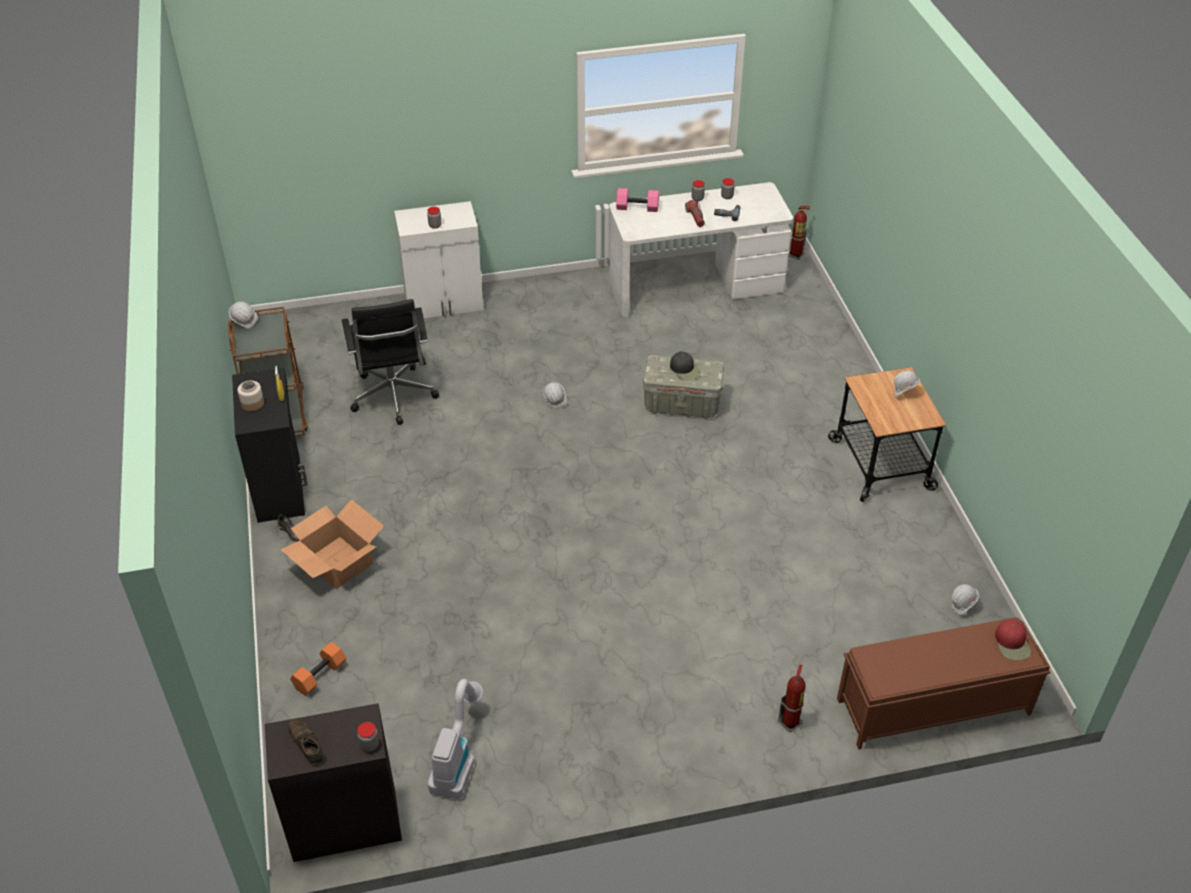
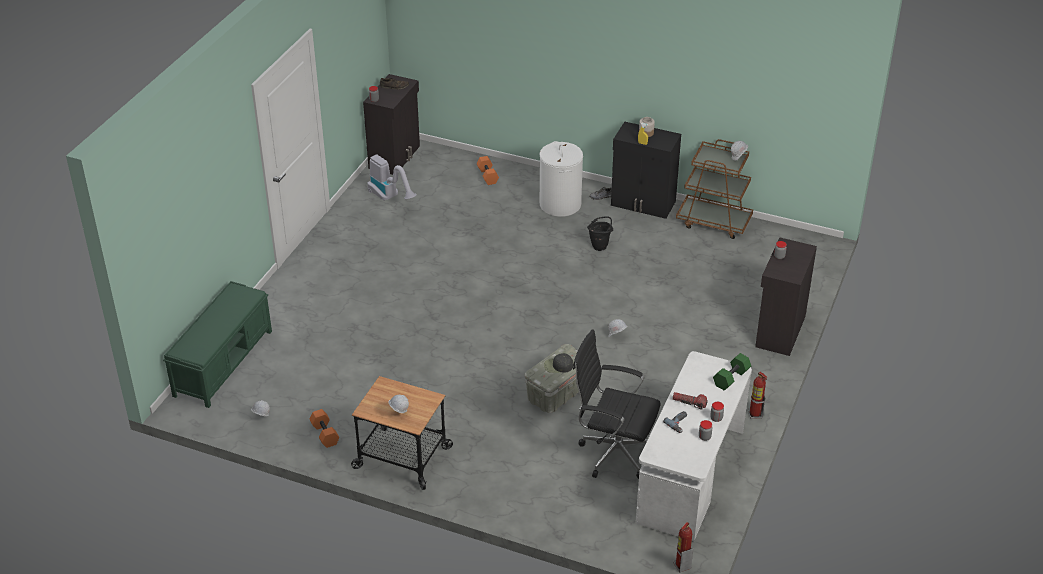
camera: 125 degrees right, 5 degrees down
(338, 563) = (560, 204): cardboard box -> white laundry basket
(394, 398) = (687, 271): black office chair -> black office chair (613, 453)
(401, 485) = (600, 245): none -> black bucket
(444, 303) = (779, 331): white cabinet -> black cabinet
(637, 207) = (731, 378): pink dumbbell -> green dumbbell
(790, 722) = (280, 307): fire extinguisher -> fire extinguisher (755, 414)
(921, 540) = (324, 434): none -> orange dumbbell
(931, 707) = (224, 362): brown bench -> green bench
(1012, 643) = (192, 350): red cap -> none

